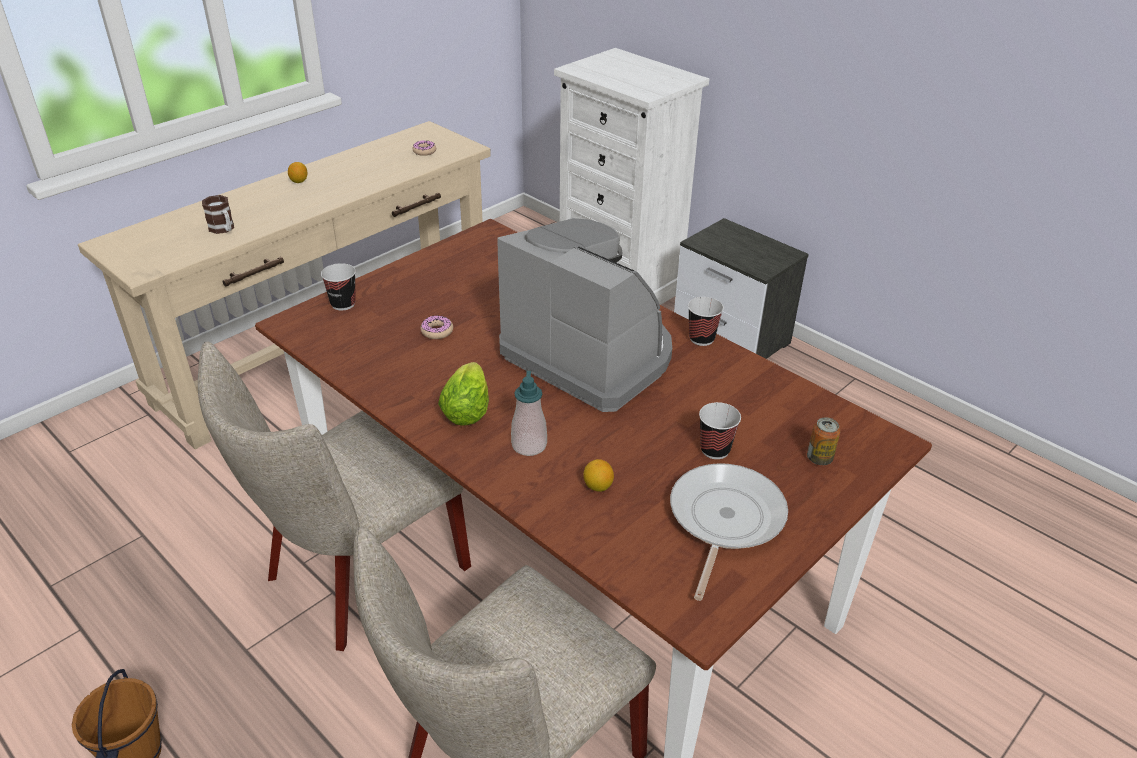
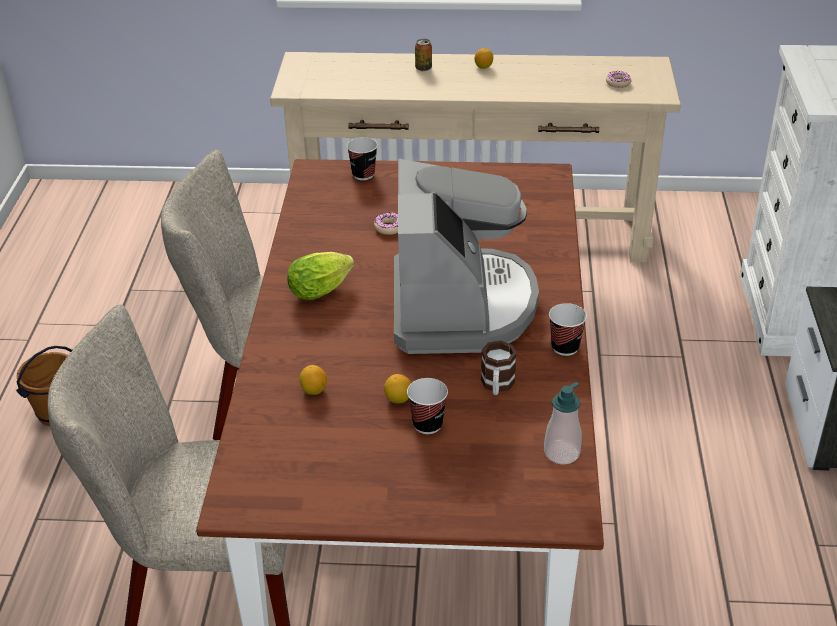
camera: 50 degrees right, 0 degrees up
(223, 229) = (379, 82): mug -> mug (497, 386)
(529, 445) = (318, 337): soap dispenser -> soap dispenser (561, 453)
(666, 447) = (398, 399): none -> lemon
(724, 520) = (350, 468): frying pan -> none
(819, 458) = (489, 485): can -> can (423, 68)

